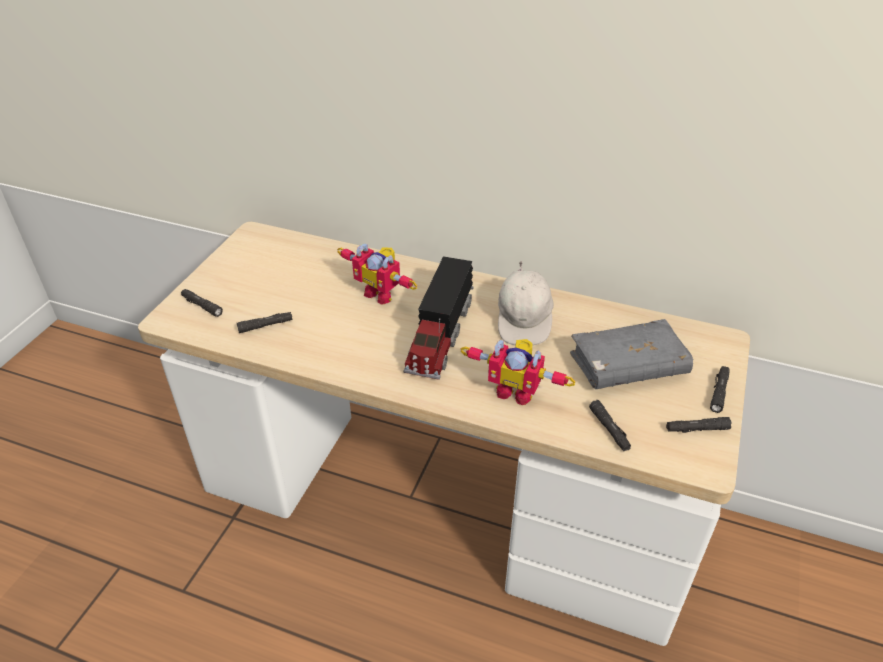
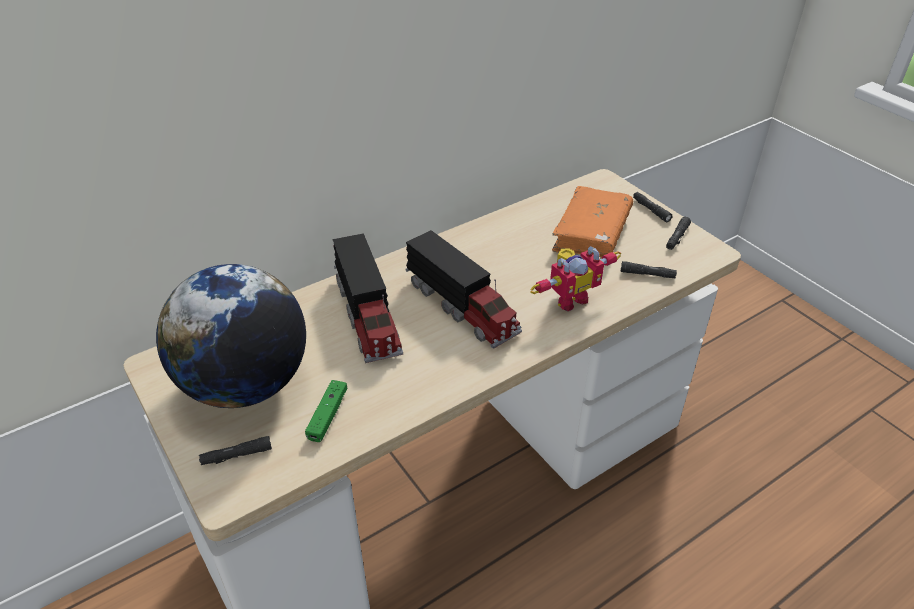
camera: 55 degrees left, 0 degrees up
(265, 277) = (246, 385): none -> globe
(265, 325) = (327, 415): black flashlight -> green game controller
(381, 293) = (368, 315): toy robot -> toy truck
(524, 321) = (493, 255): white cap -> none
(627, 366) = (591, 233): grey book -> orange book

